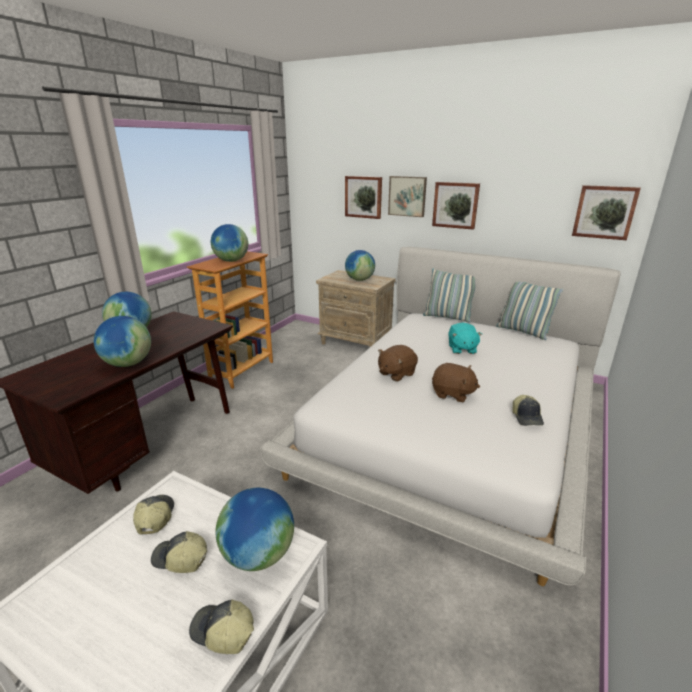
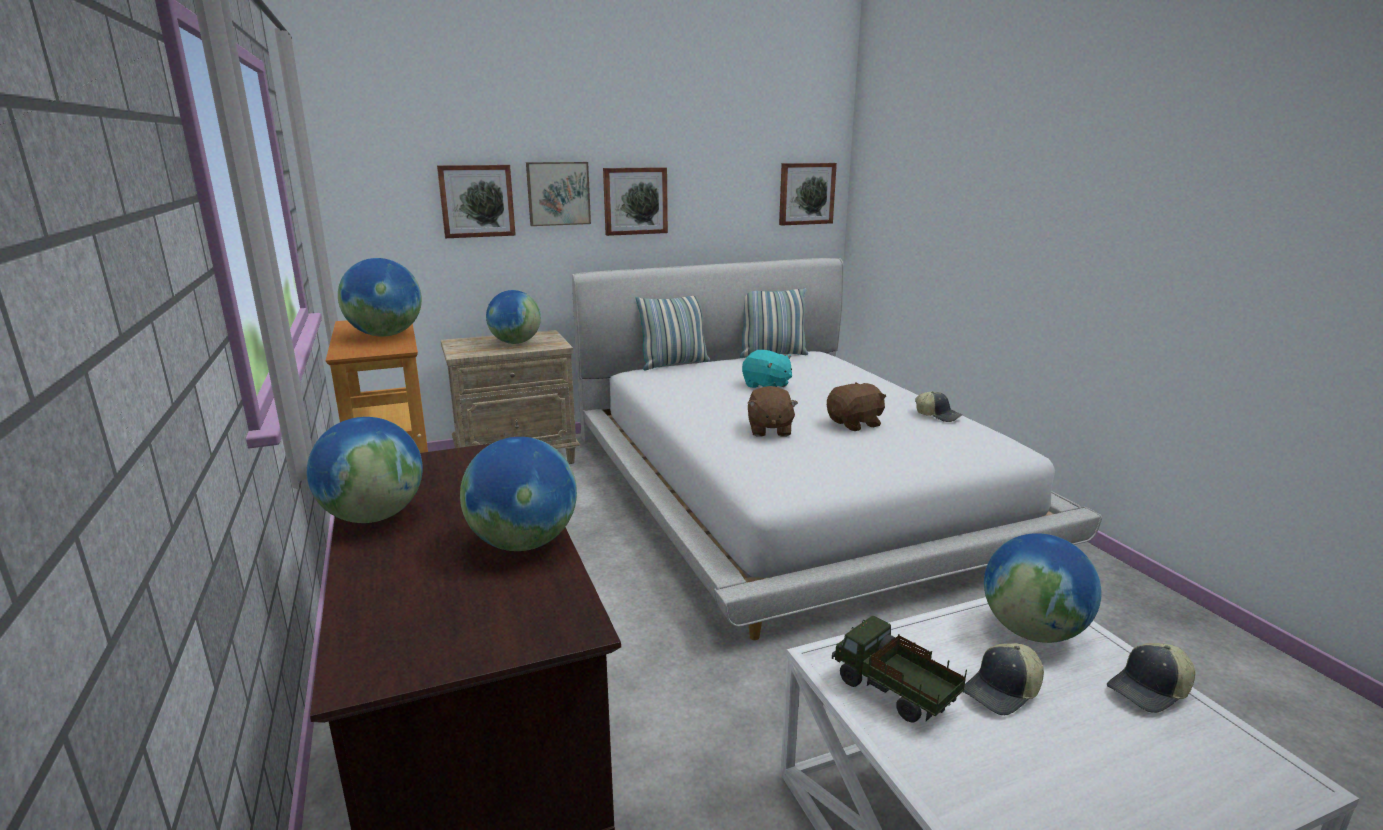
camera: 50 degrees left, 5 degrees down
(154, 517) = (893, 693): cap -> toy truck

